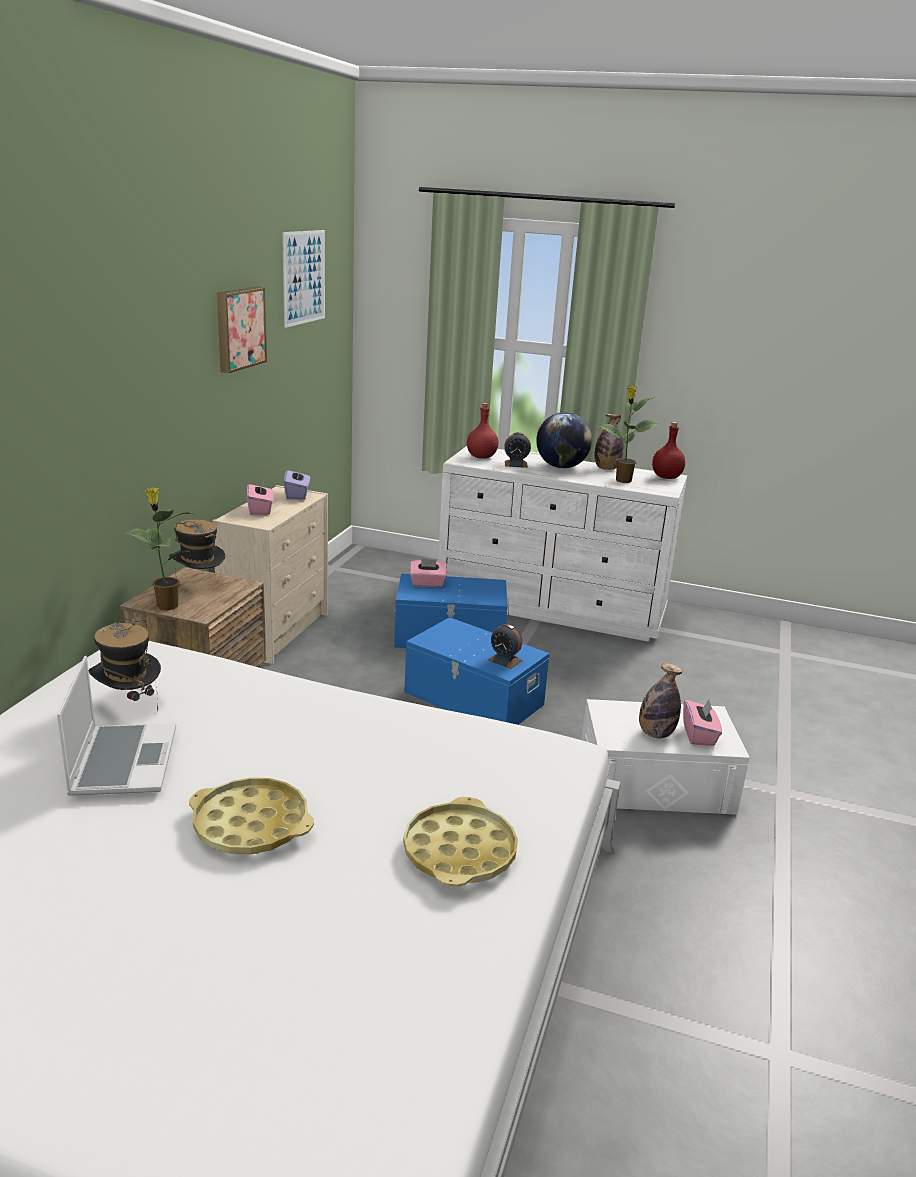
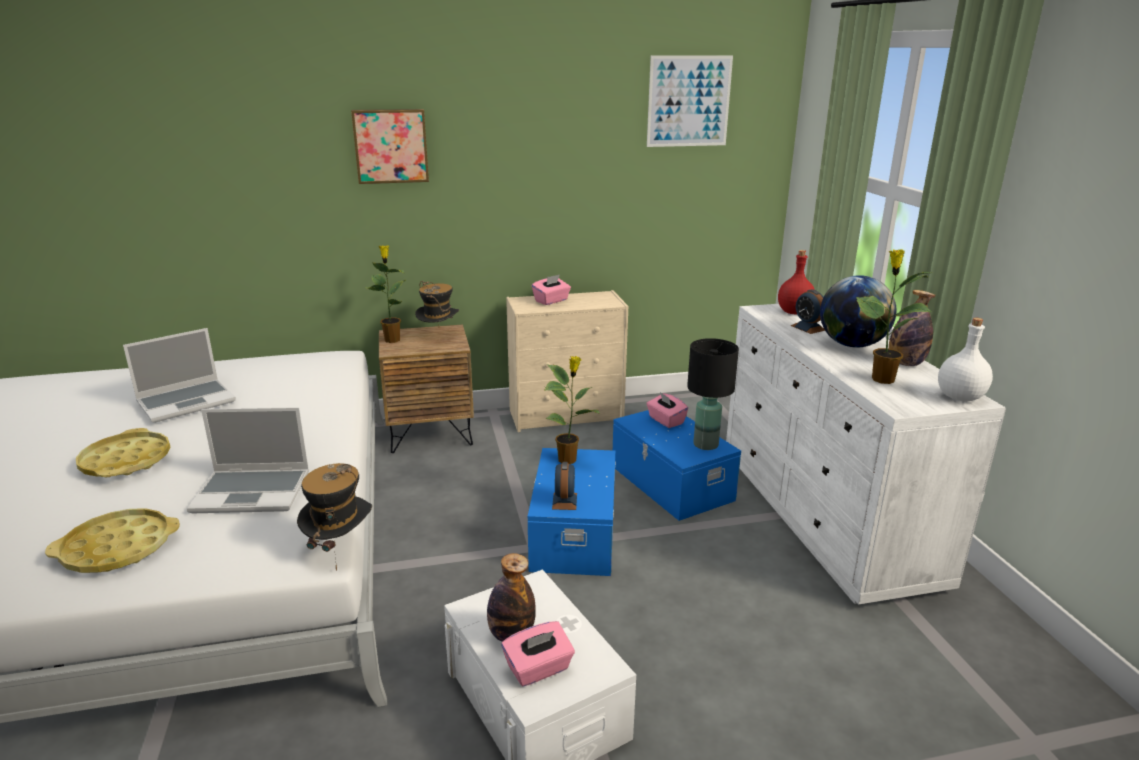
camera: 60 degrees right, 0 degrees up
(128, 703) = (261, 379): hat -> hat (340, 548)
(239, 328) = (568, 139): picture -> picture (391, 146)
(297, 495) = (603, 300): purple tissue box -> none
(418, 759) = (254, 492): none -> laptop
(442, 638) = (568, 460): none -> potted plant
(484, 586) = (706, 445): none -> black table lamp
(665, 477) = (959, 397): red bottle -> white bottle

